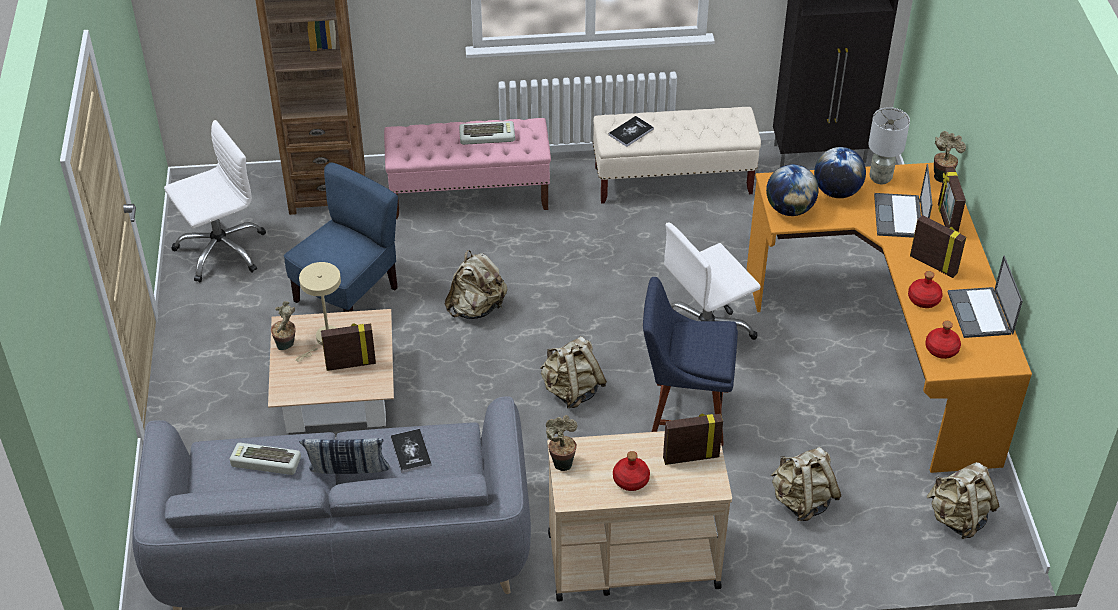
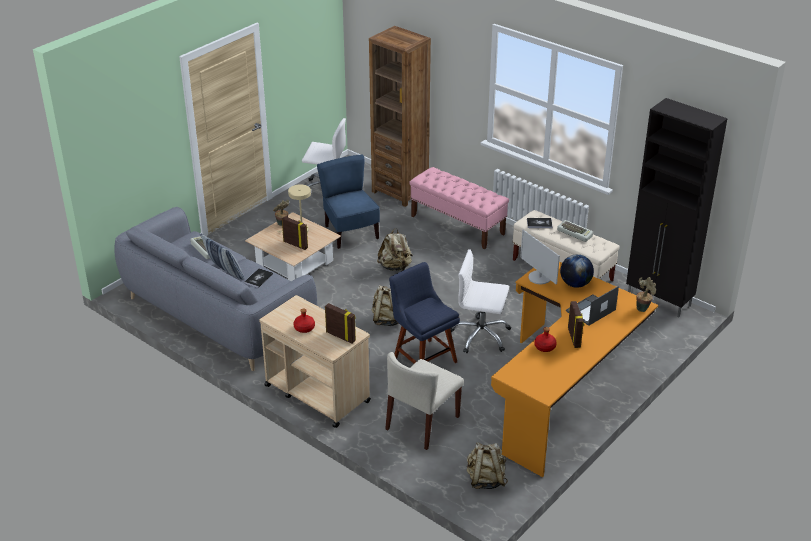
camera: 45 degrees right, 10 degrees down
(348, 296) = (350, 233): blue chair -> blue chair turned 105 degrees counterclockwise
(487, 136) = (469, 191): keyboard -> keyboard (575, 233)
(561, 462) = (288, 305): potted plant -> none
(789, 209) = (539, 278): globe -> monitor
(802, 501) = (422, 423): beige backpack -> beige chair
(880, 178) = (607, 291): grey table lamp -> none
(941, 349) = (519, 369): red bottle -> none
(946, 221) = (612, 325): picture frame -> none
(980, 314) = (564, 369): laptop -> none

